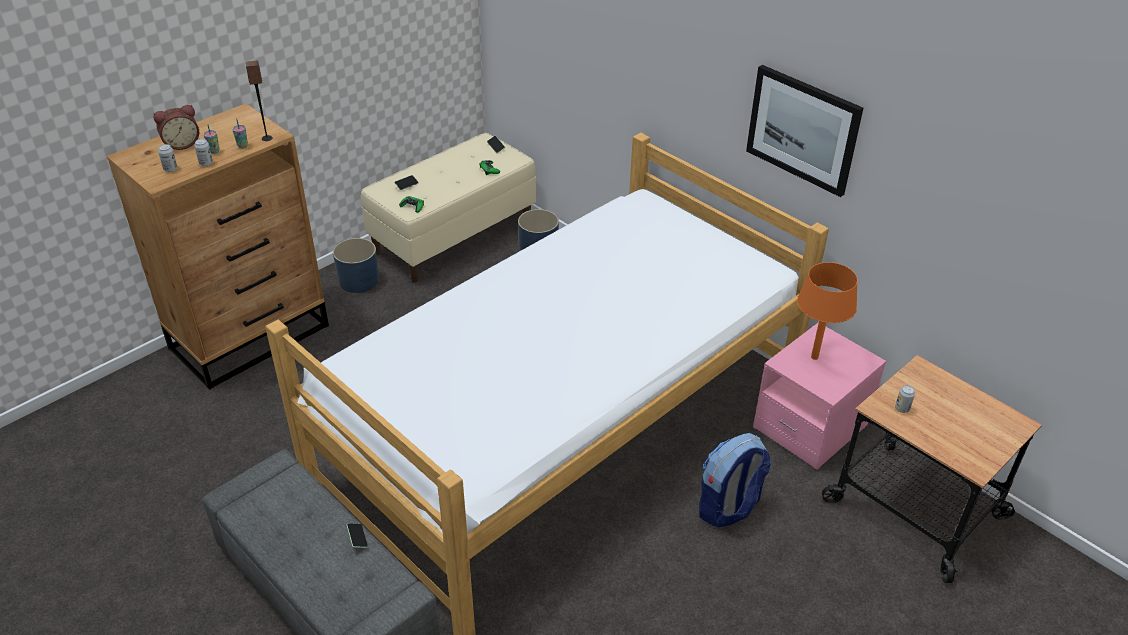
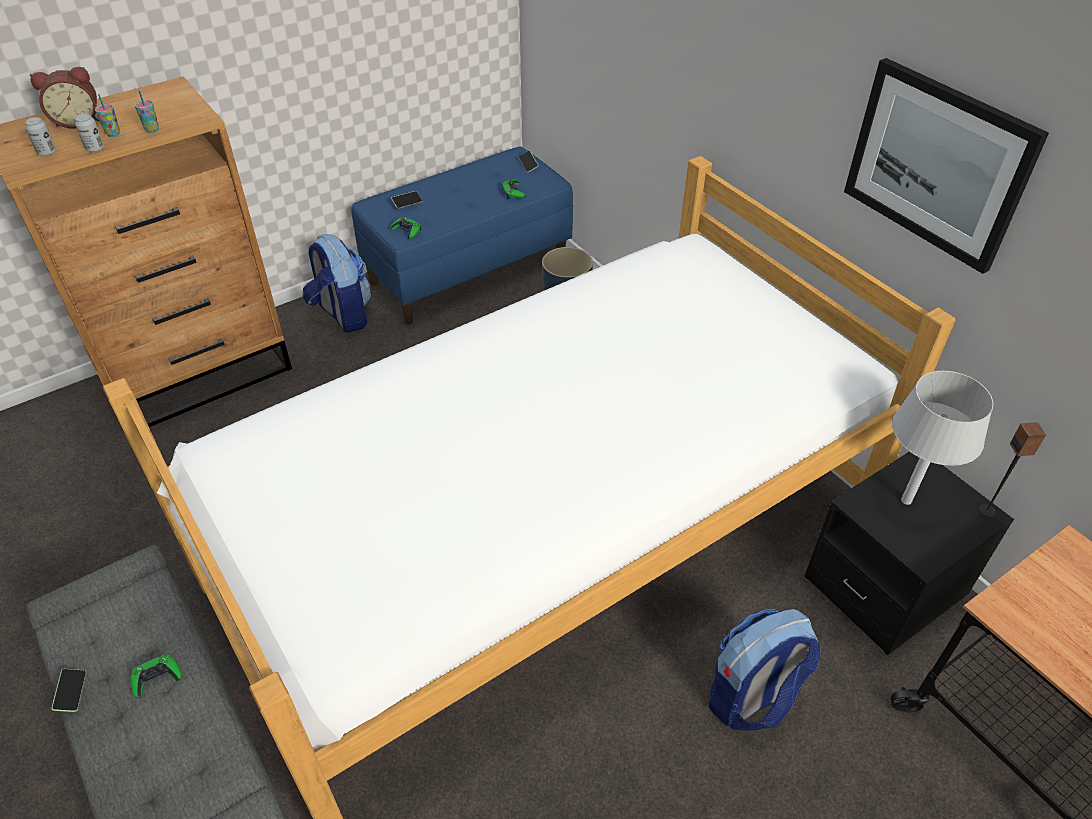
camera: 10 degrees right, 5 degrees up
(267, 138) = (188, 122): speaker -> speaker (987, 510)
(319, 528) = (156, 678): none -> green game controller
(357, 538) = (202, 702): phone -> phone (72, 693)
(358, 280) = (342, 315): blue planter -> backpack
(454, 236) = (469, 270): beige bench -> blue bench
(810, 427) = (885, 586): pink nightstand -> black nightstand
(814, 357) = (906, 501): orange table lamp -> grey table lamp
(902, 408) = (1040, 616): can -> none

